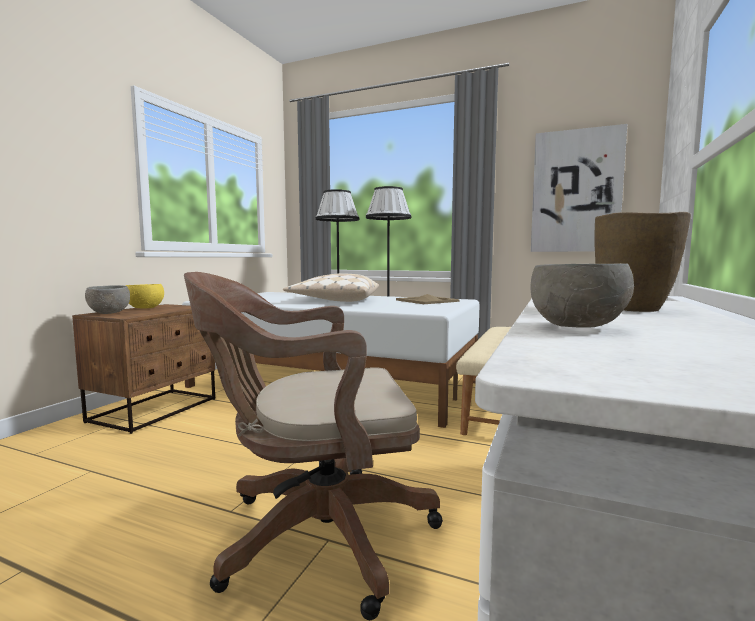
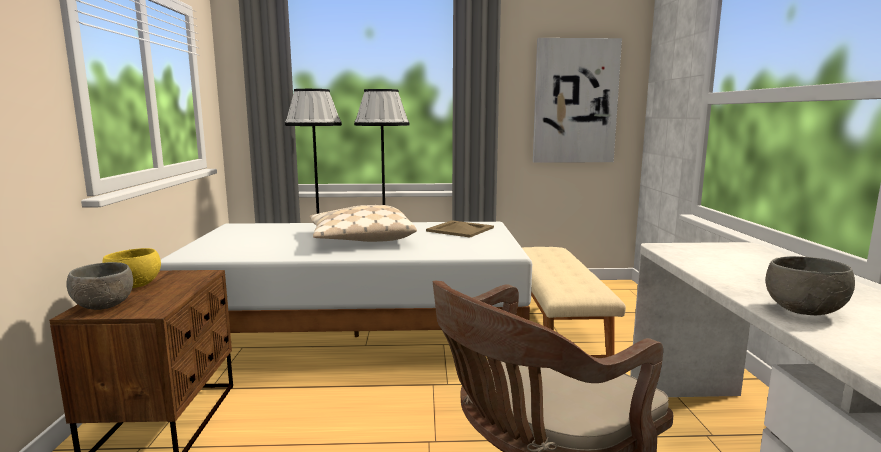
camera: 25 degrees left, 5 degrees up
(633, 309) = (762, 266): brown vase -> none

